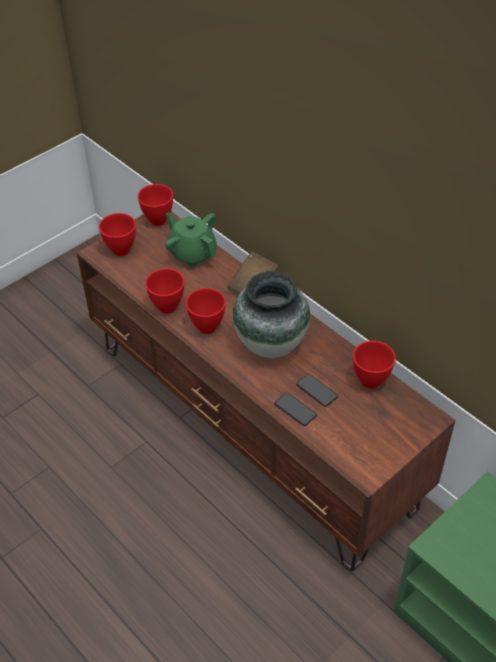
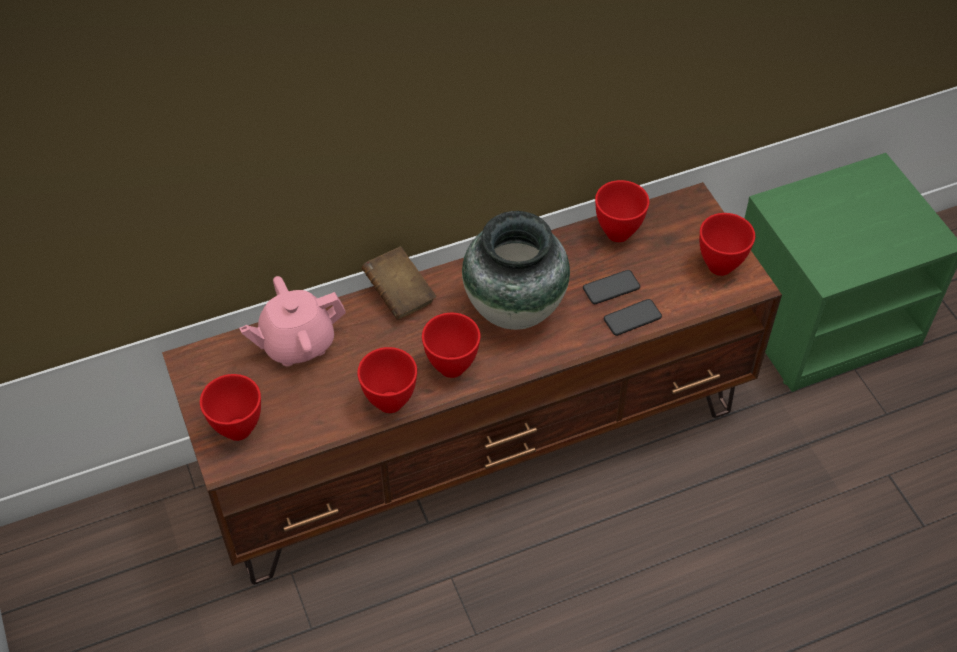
camera: 70 degrees left, 5 degrees up
(157, 221) = (199, 367): red bowl -> red bowl (720, 267)
(192, 253) = (297, 343): green teapot -> pink teapot

